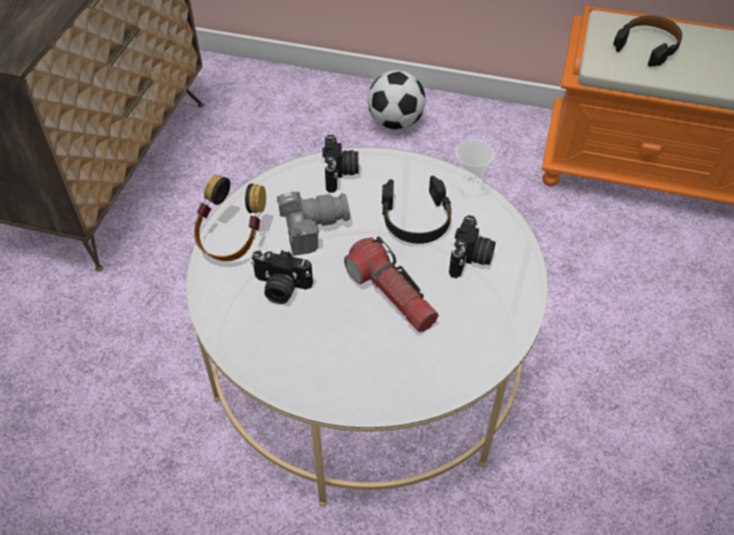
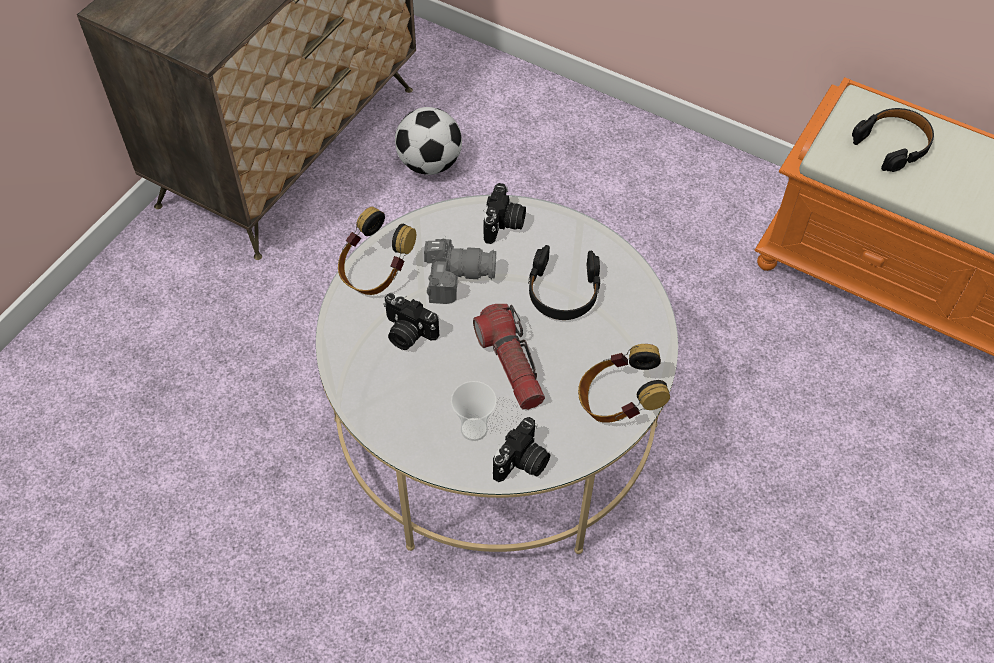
camera: 15 degrees right, 5 degrees up
(395, 122) = (616, 155): football -> football (430, 163)
(470, 189) = (630, 271): cup -> cup (474, 429)
(470, 259) = (602, 347): camera -> camera (522, 463)
(505, 305) = (618, 402): none -> headphones

